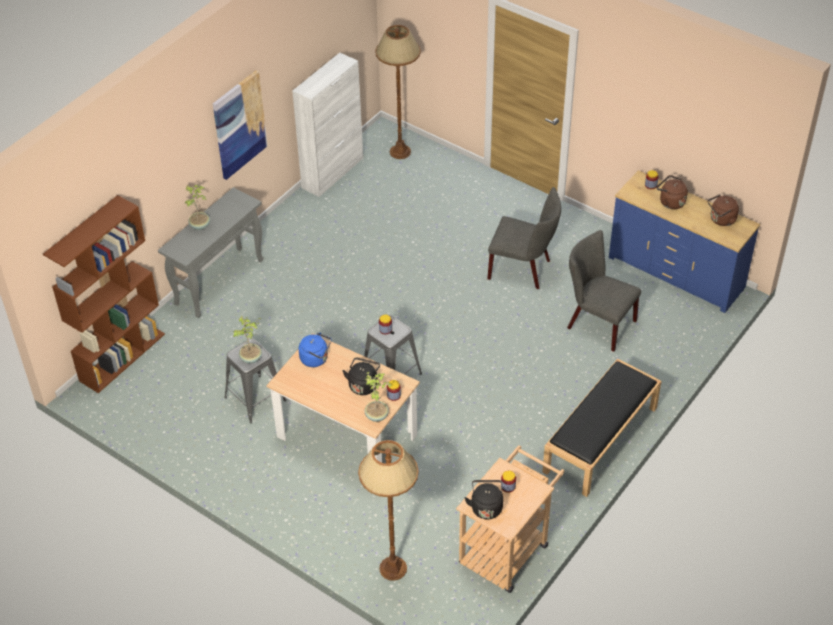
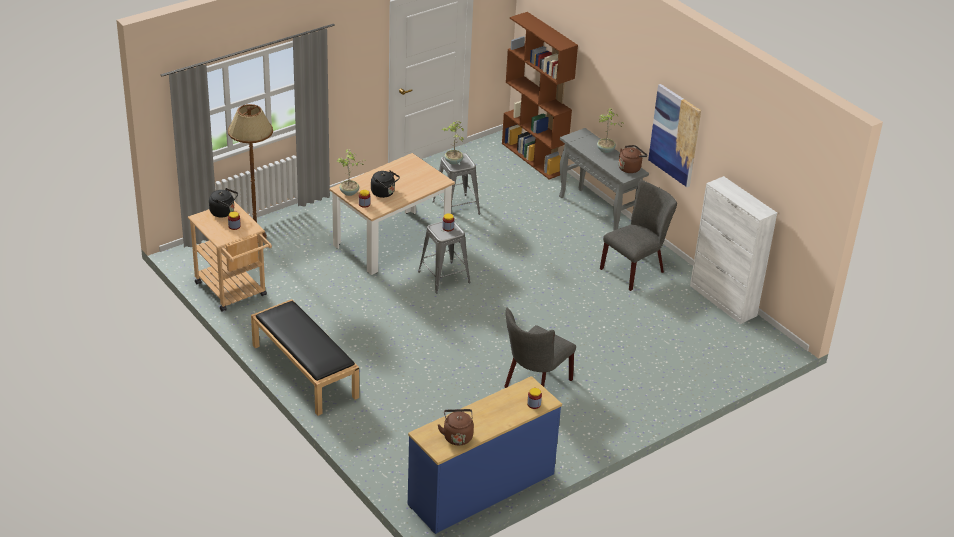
camera: 105 degrees right, 10 degrees down
(316, 359) = (425, 178): blue kettle -> none
(400, 152) = (742, 350): brown floor lamp -> none
(597, 323) = (440, 411): grey chair -> grey chair (635, 269)
(670, 202) = (502, 409): brown kettle -> brown kettle (630, 168)

